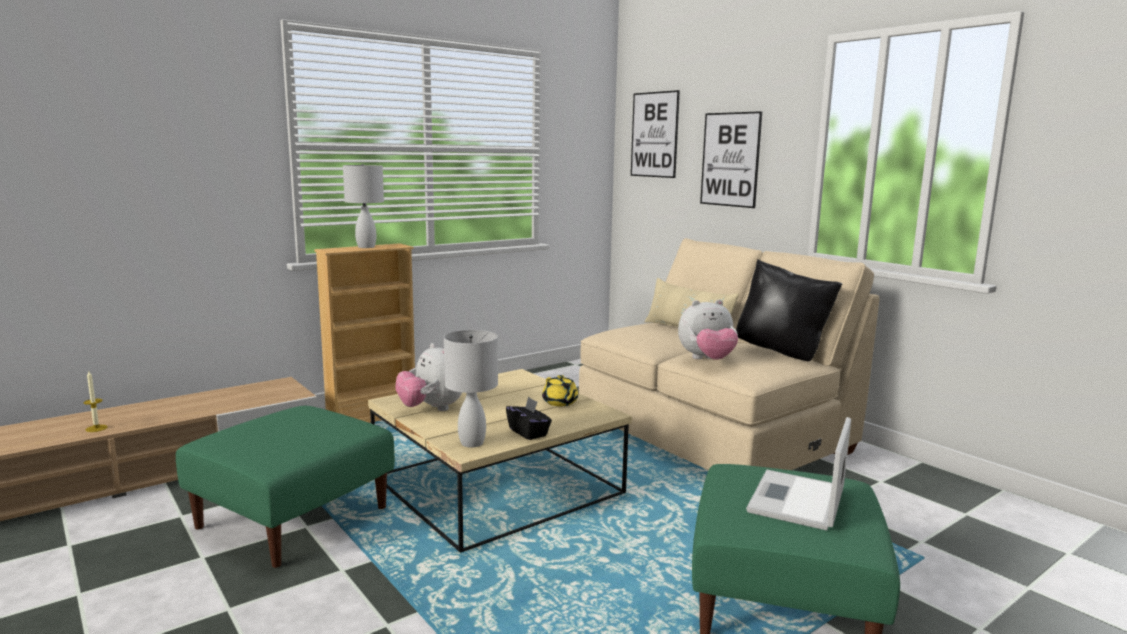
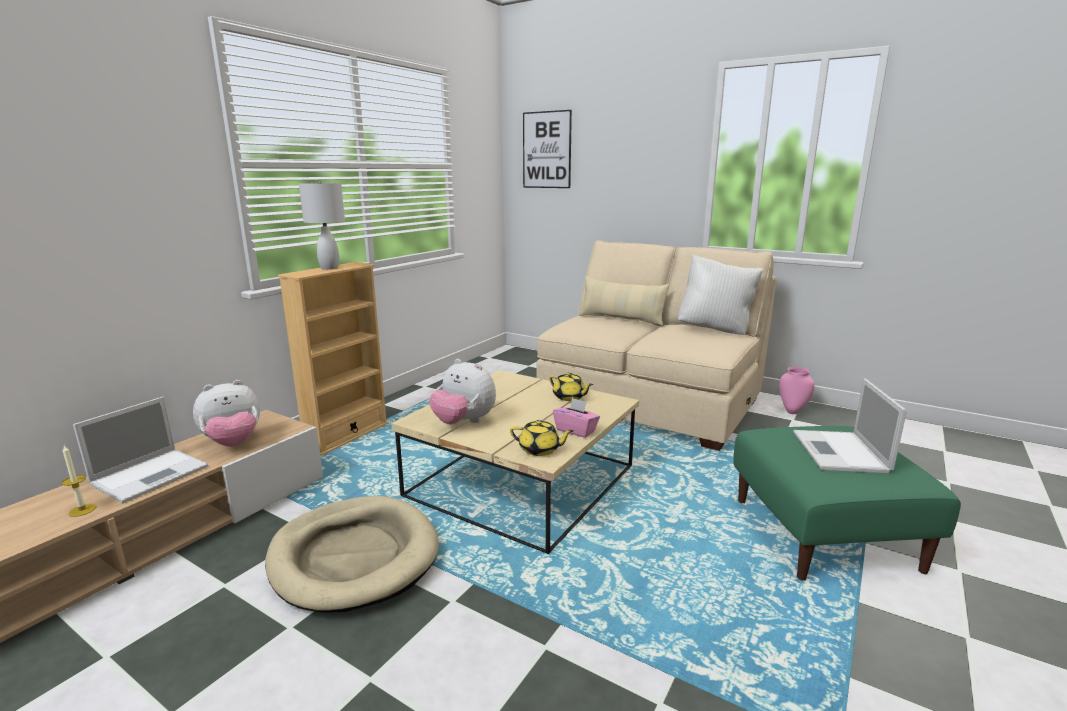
camera: 20 degrees left, 5 degrees up
(162, 412) = (152, 474): none -> laptop
(293, 517) = (354, 556): green ottoman -> beige dog bed
(473, 443) = (540, 450): white table lamp -> yellow teapot
(528, 432) = (576, 430): black tissue box -> pink tissue box
(707, 360) = (672, 343): plush toy -> plush toy (233, 443)
(730, 159) = (625, 170): picture -> none
(782, 353) = (715, 330): black pillow -> white pillow
(891, 472) = (792, 411): none -> pink vase

